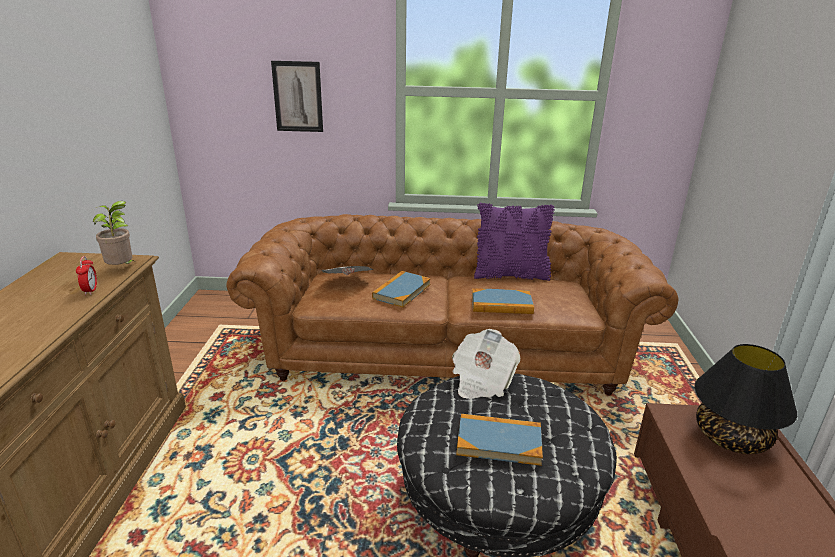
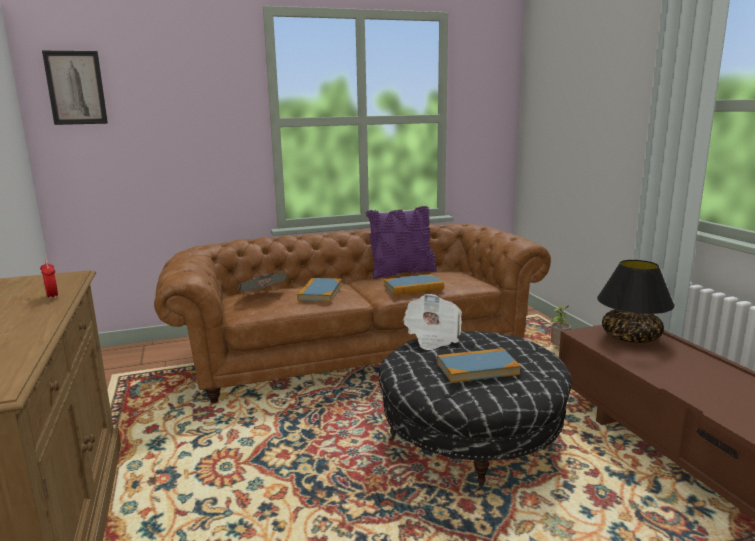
camera: 20 degrees left, 10 degrees down
(122, 268) = (69, 280): potted plant -> potted plant (558, 349)
(298, 96) = (175, 134): picture -> picture (76, 88)

